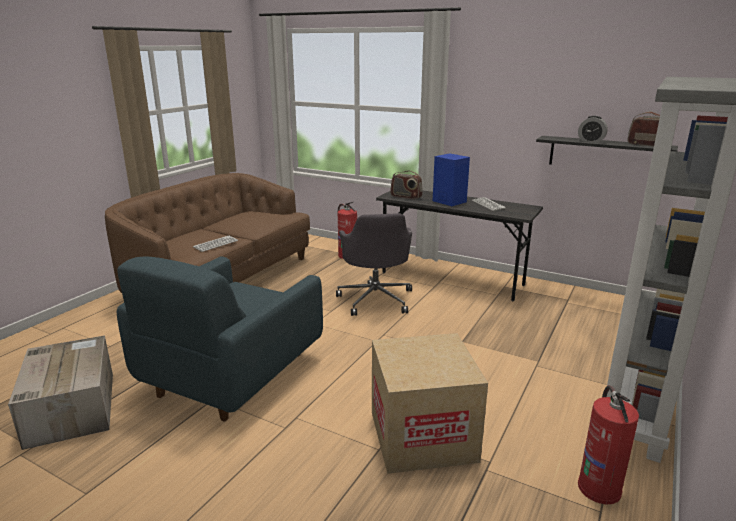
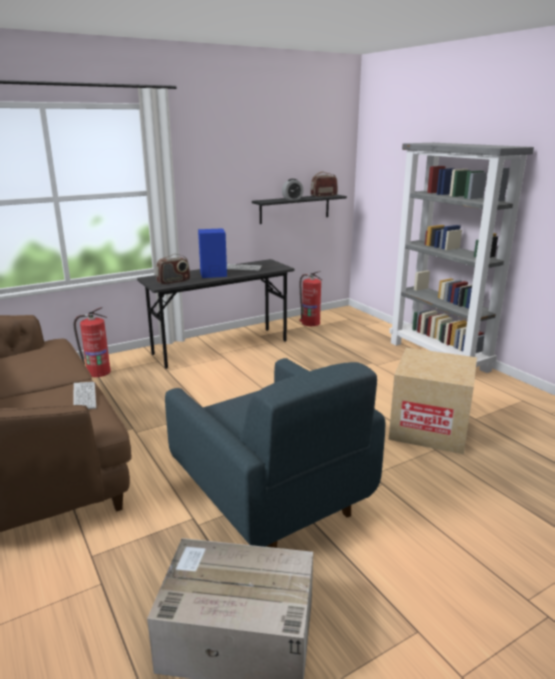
camera: 60 degrees left, 0 degrees up
(376, 299) = (212, 386): grey office chair -> none
(599, 487) = (504, 393): fire extinguisher -> fire extinguisher (310, 323)

